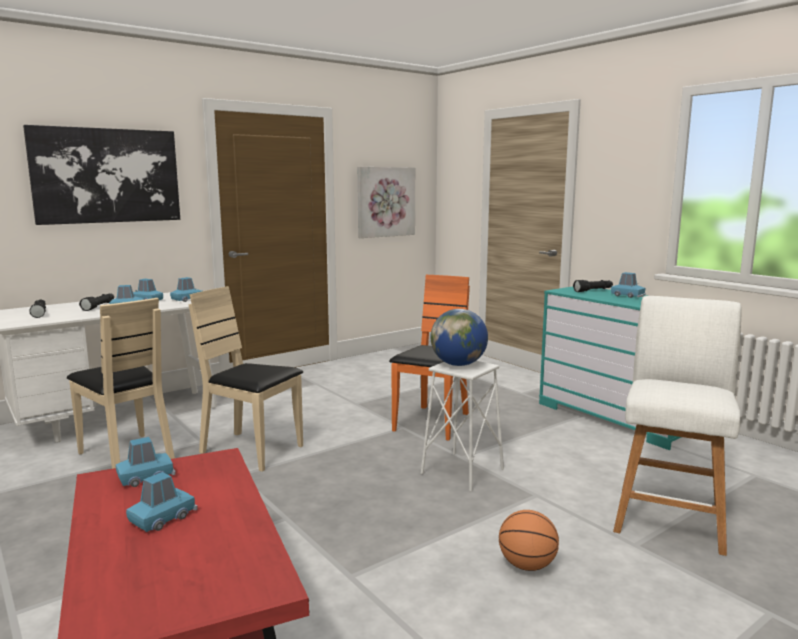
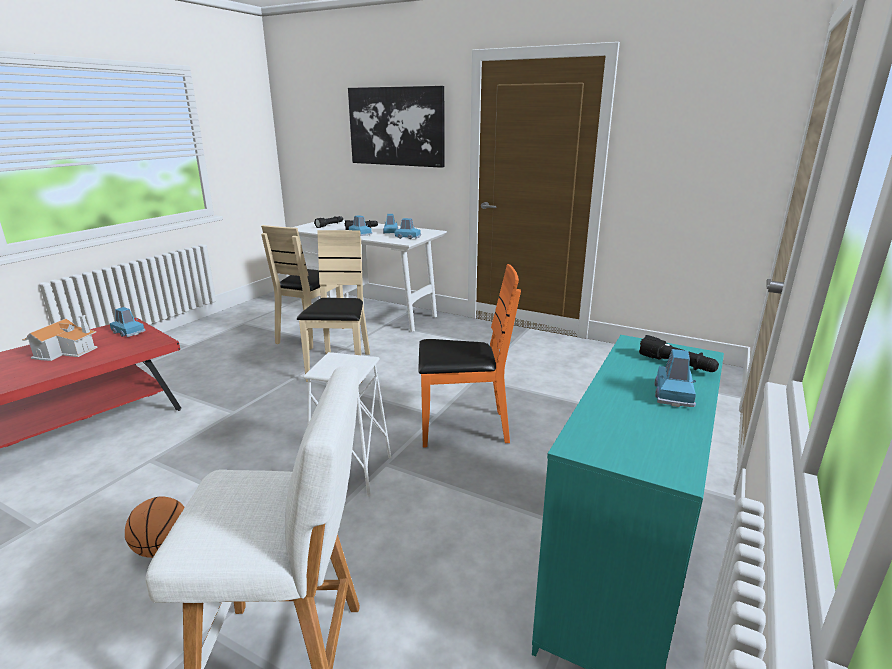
camera: 65 degrees right, 10 degrees up
(163, 518) = (67, 351): blue toy car -> toy house
(385, 202) = (686, 166): picture -> none
(458, 364) = (345, 362): globe -> none

